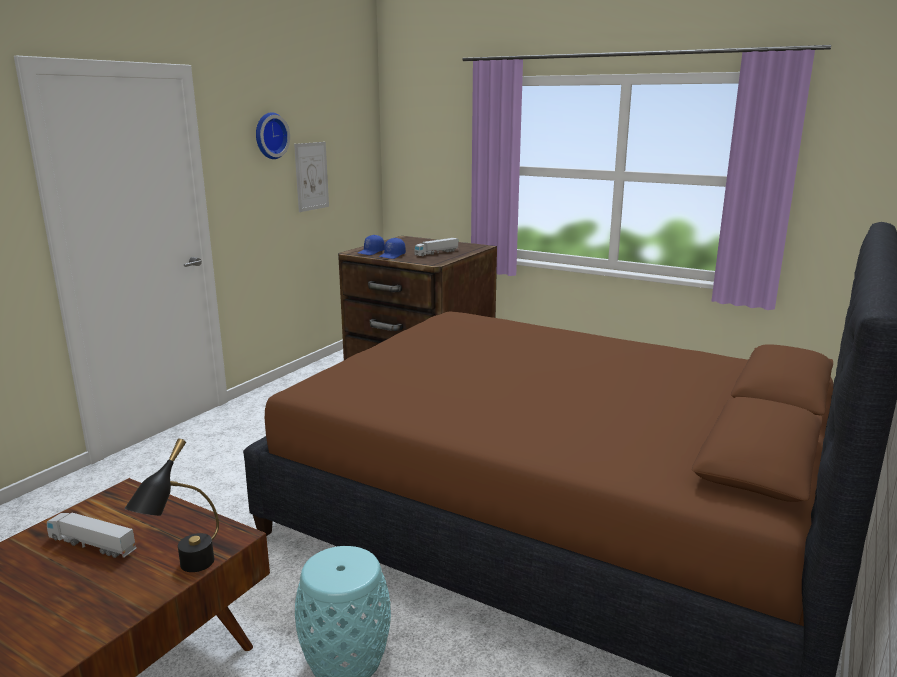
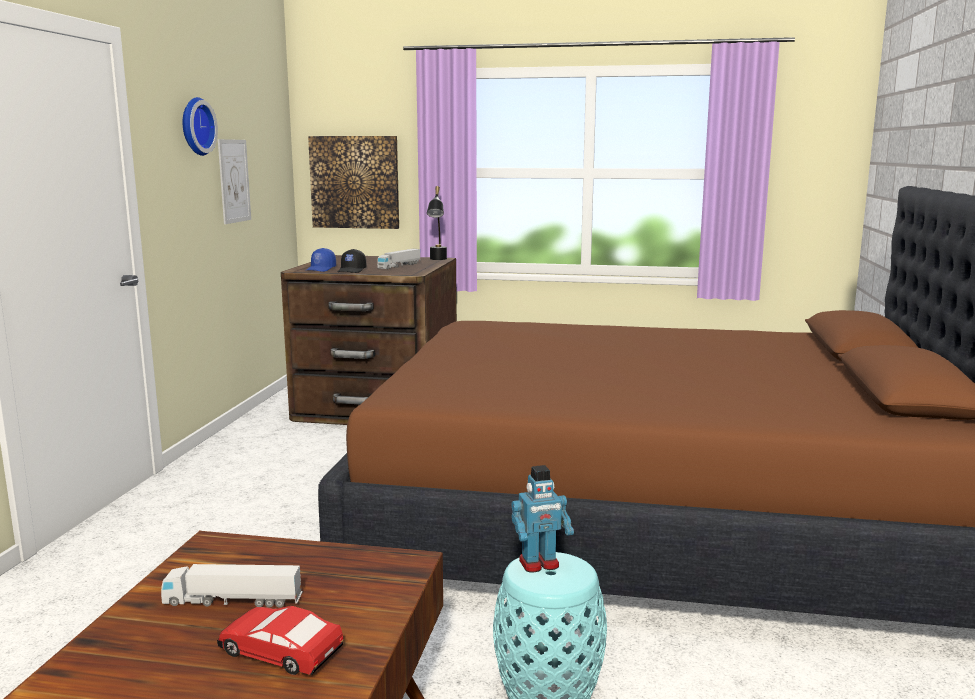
camera: 20 degrees left, 5 degrees down
(79, 596) = (279, 651): none -> toy car
(186, 571) = (390, 603): black table lamp -> black table lamp (437, 260)
(338, 558) = (539, 564): none -> toy robot
(392, 256) = (352, 270): blue cap -> black cap
(426, 174) = (354, 182): none -> picture

